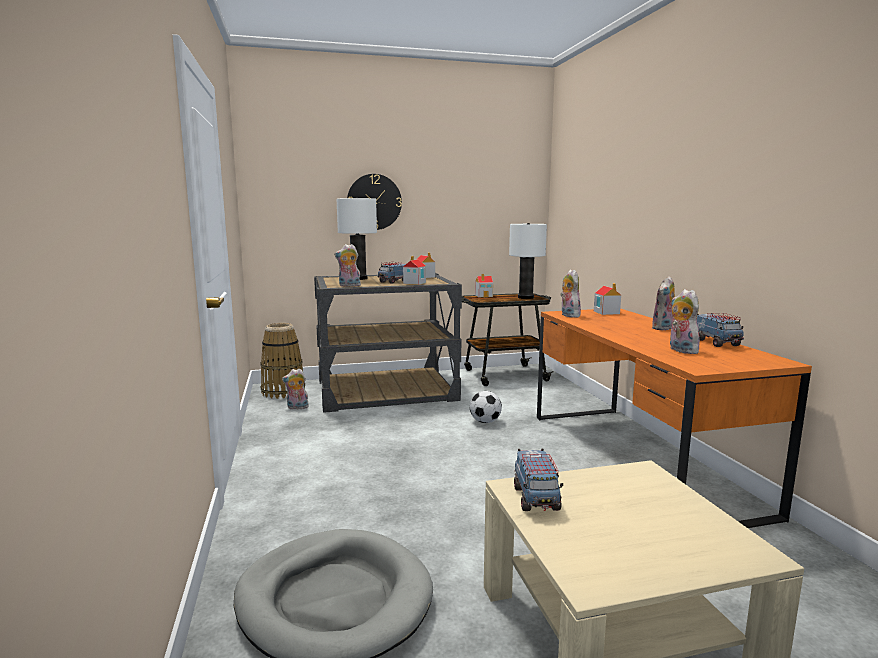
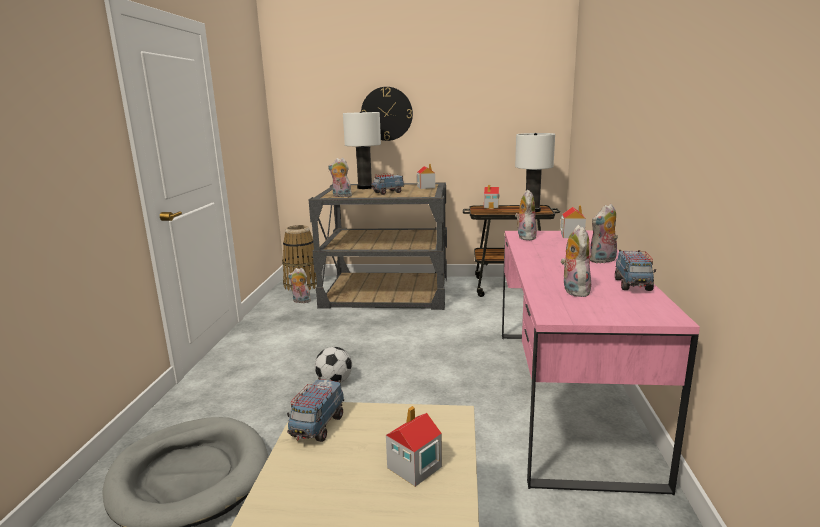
camera: 20 degrees right, 5 degrees up
(414, 283) = (402, 195): toy house -> toy house (414, 467)
(485, 421) = (448, 334): football -> football (334, 382)
(636, 459) = (565, 395): orange desk -> pink desk

